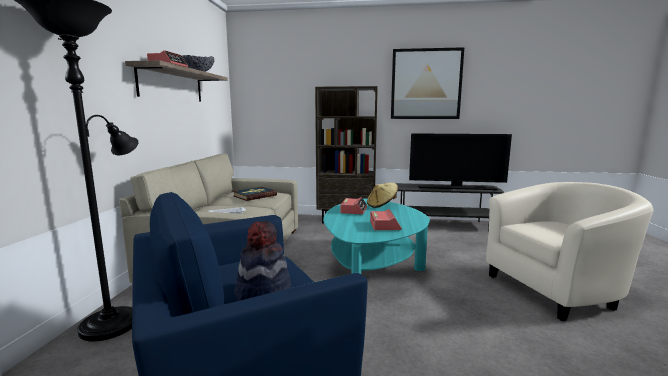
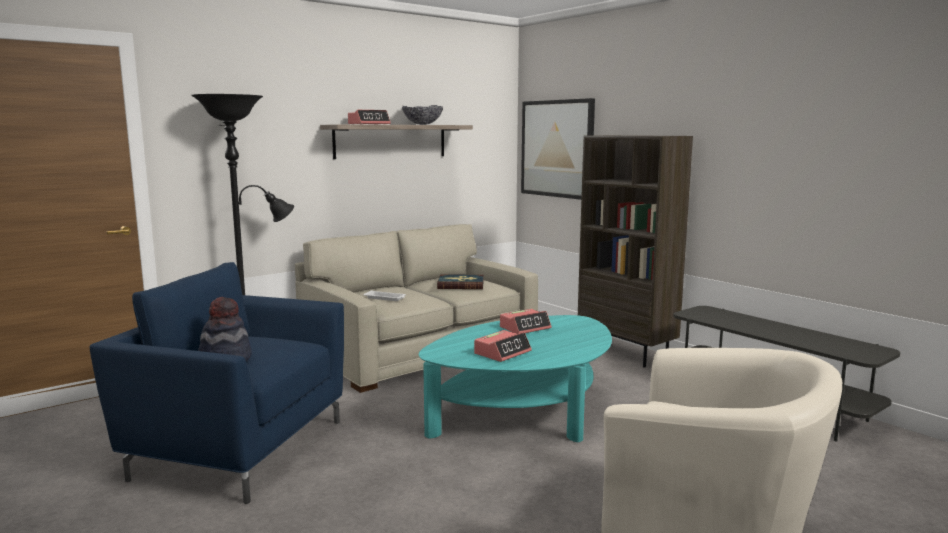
camera: 45 degrees right, 0 degrees up
(382, 205) = (580, 331): beige hat -> none
(426, 84) = (778, 129): picture -> picture (557, 148)
(456, 188) = (793, 337): television -> none

